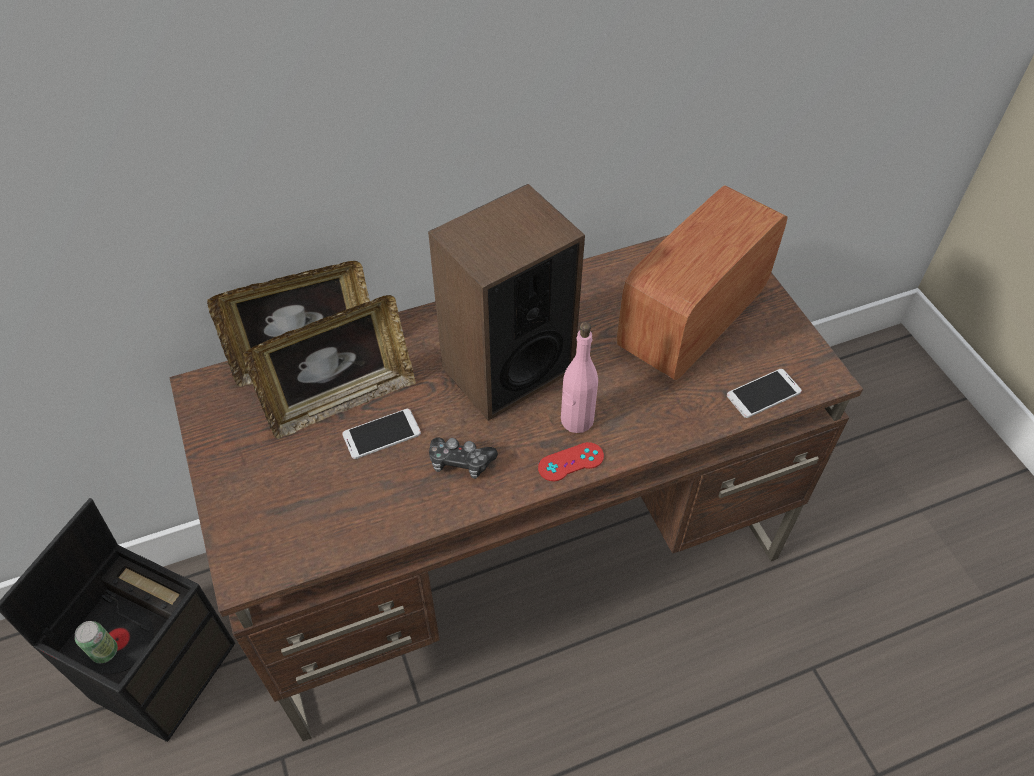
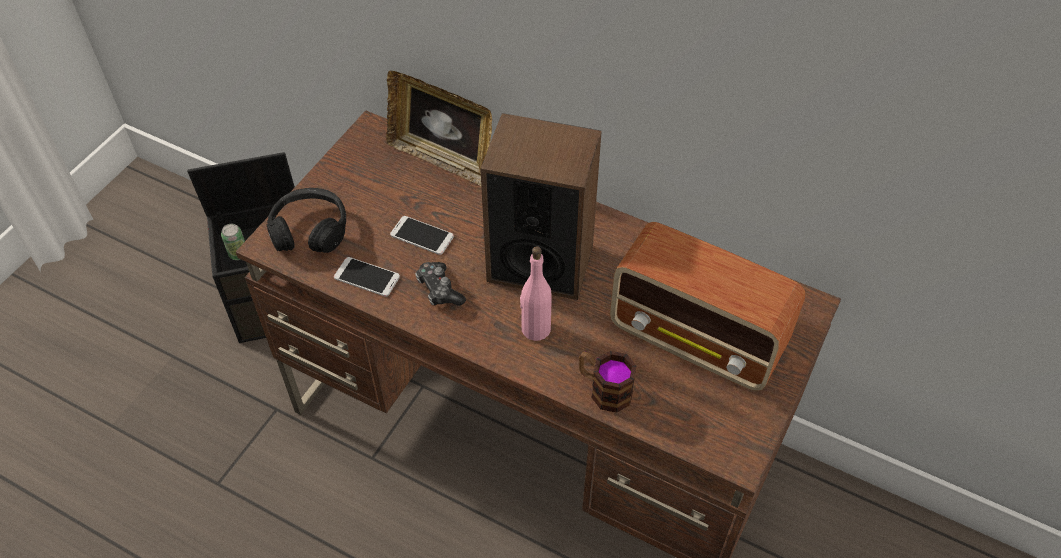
camera: 50 degrees right, 0 degrees up
(269, 522) = (310, 230): none -> black headphones
(341, 400) = (427, 198): picture frame -> none
(571, 462) = (497, 348): red game controller -> none
(684, 416) = (604, 389): none -> mug
(690, 322) = (698, 340): radio -> radio turned 150 degrees counterclockwise
(763, 393) = (677, 427): phone -> phone (367, 277)

